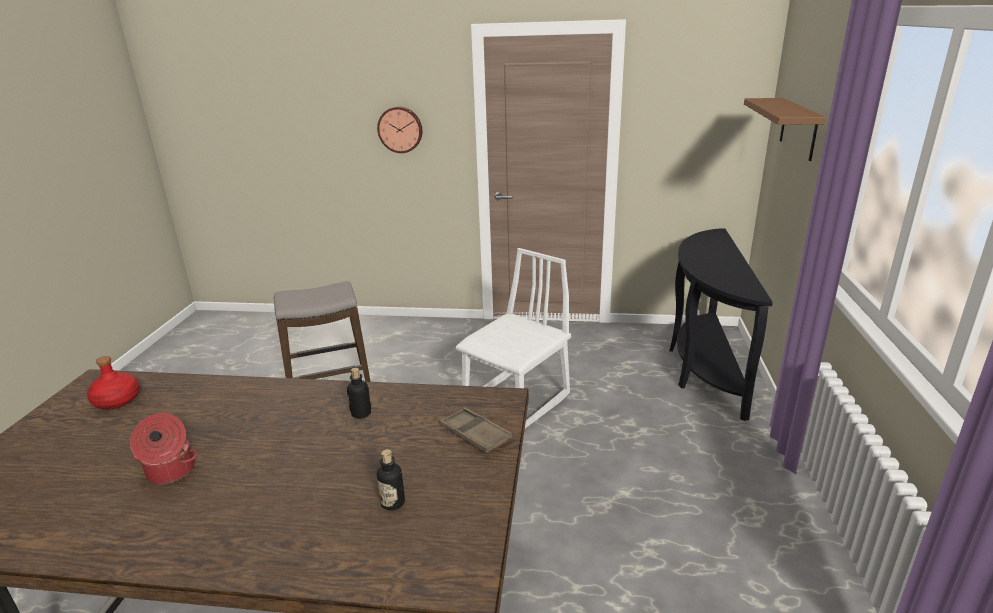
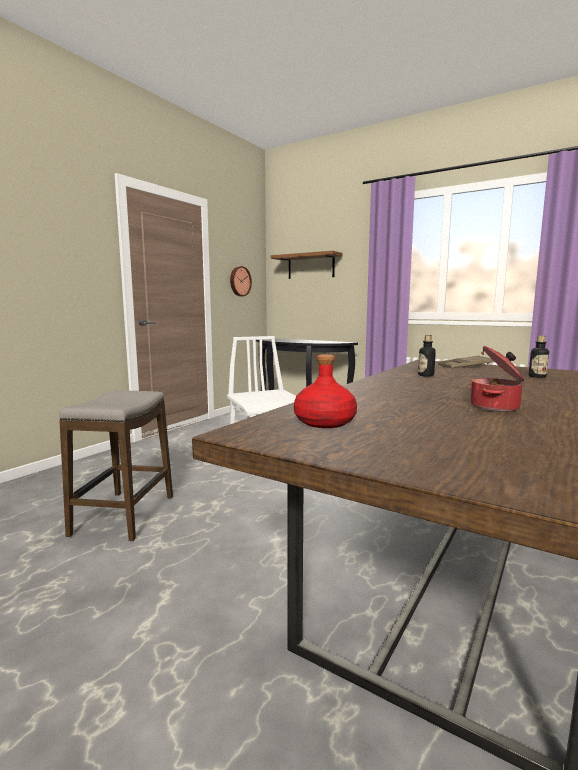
camera: 65 degrees left, 15 degrees down
(400, 129) = (55, 256): wall clock -> wall clock (239, 281)

